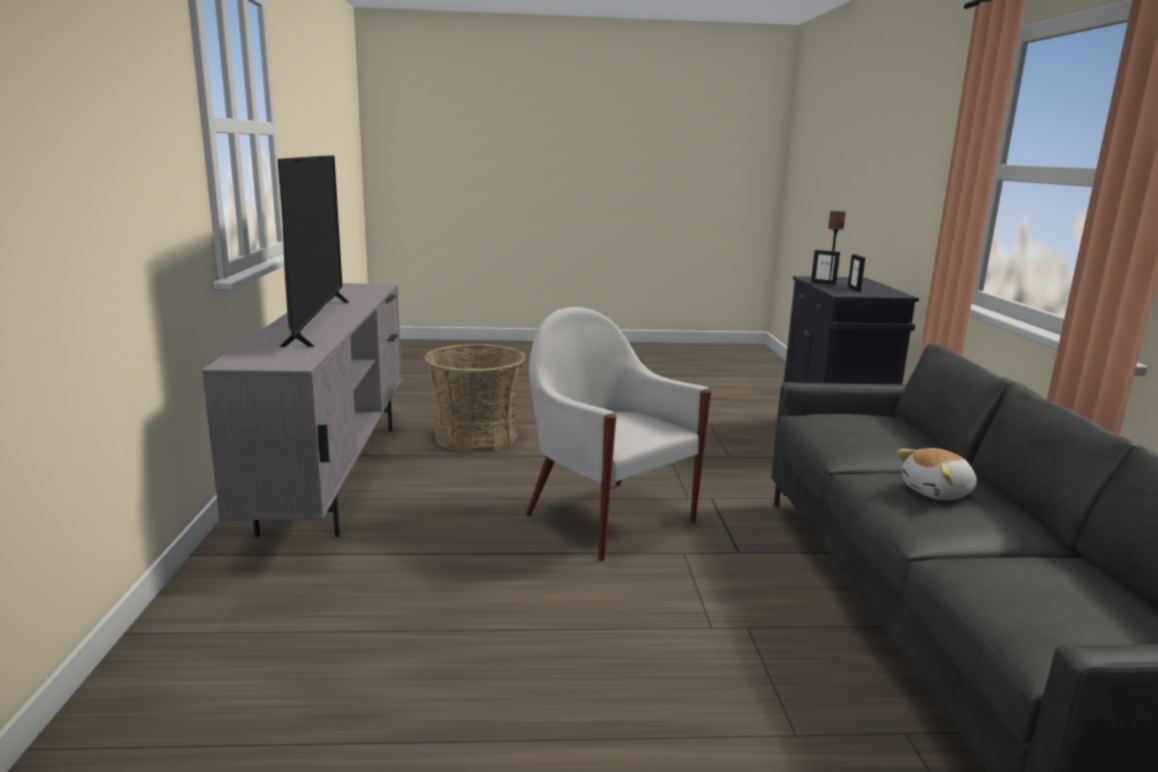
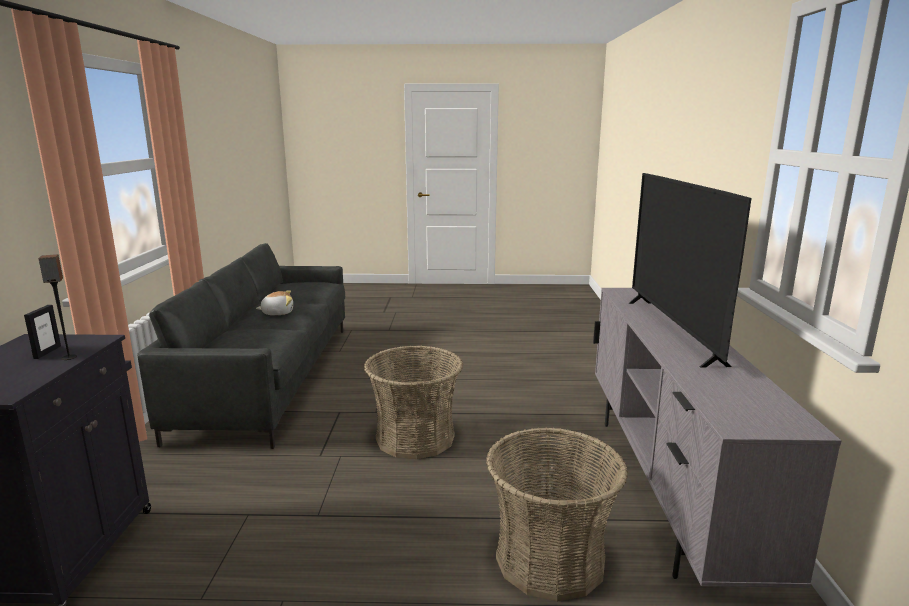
camera: 175 degrees left, 0 degrees up
(608, 517) = (415, 438): white armchair -> basket
(823, 283) = (39, 371): picture frame -> none

